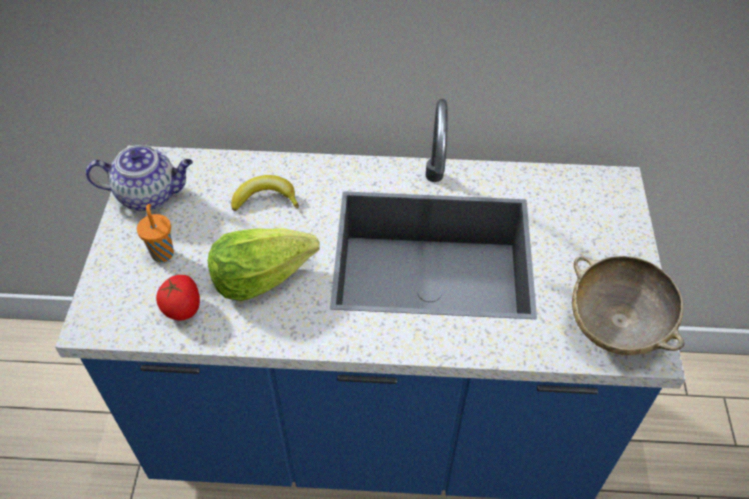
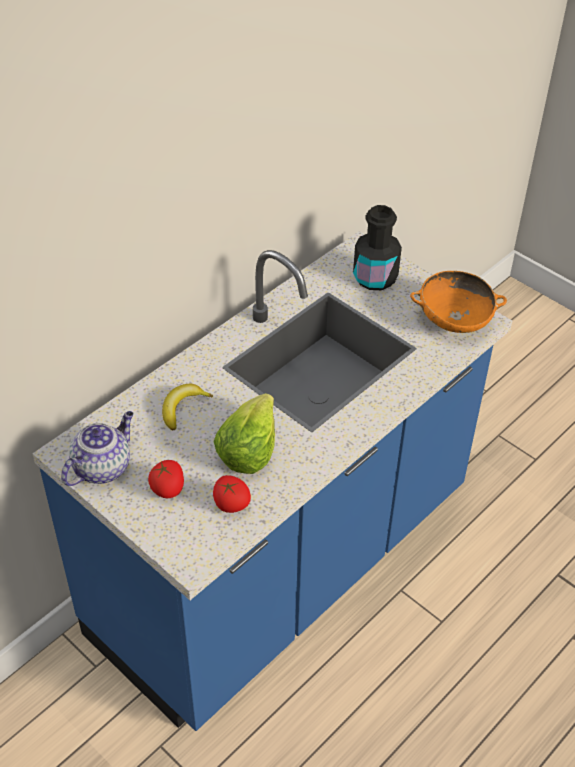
camera: 50 degrees left, 5 degrees down
(162, 252) = (168, 489): orange cup -> tomato
(592, 221) = (375, 278): none -> black bottle
(616, 325) = (454, 320): beige bowl -> orange bowl

